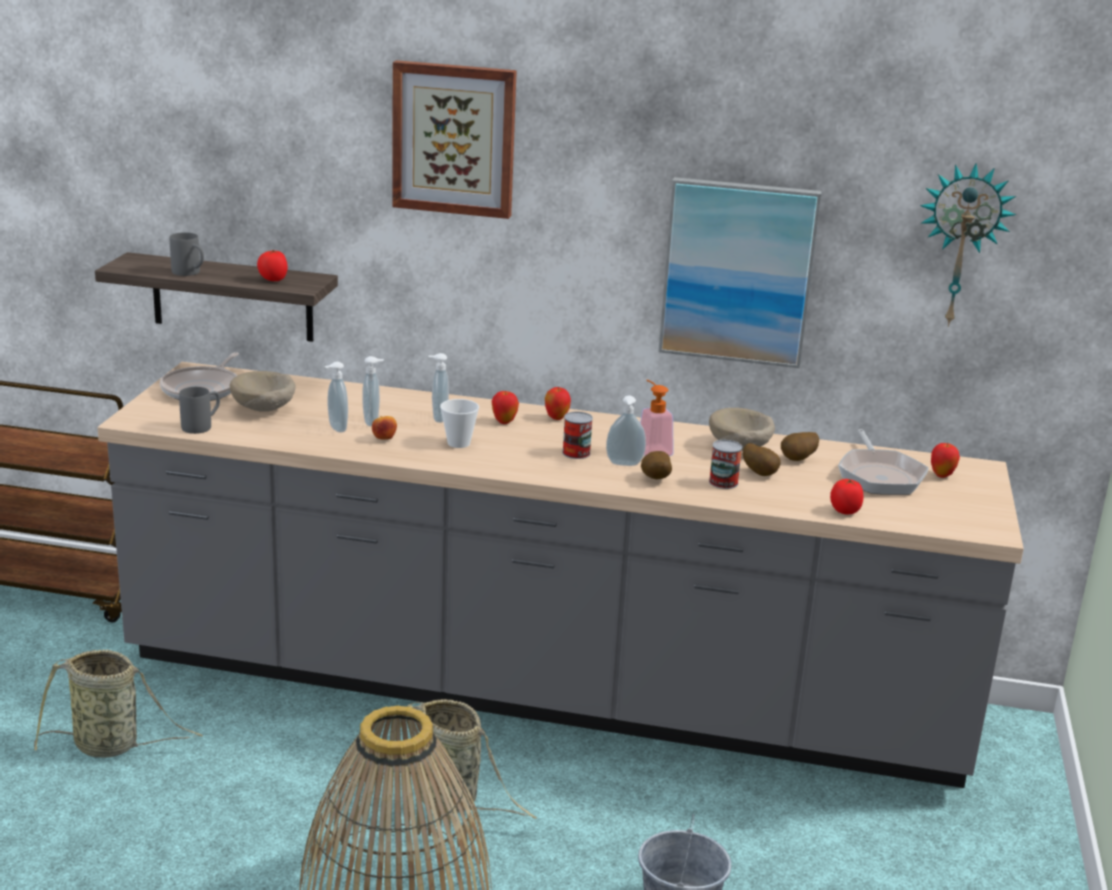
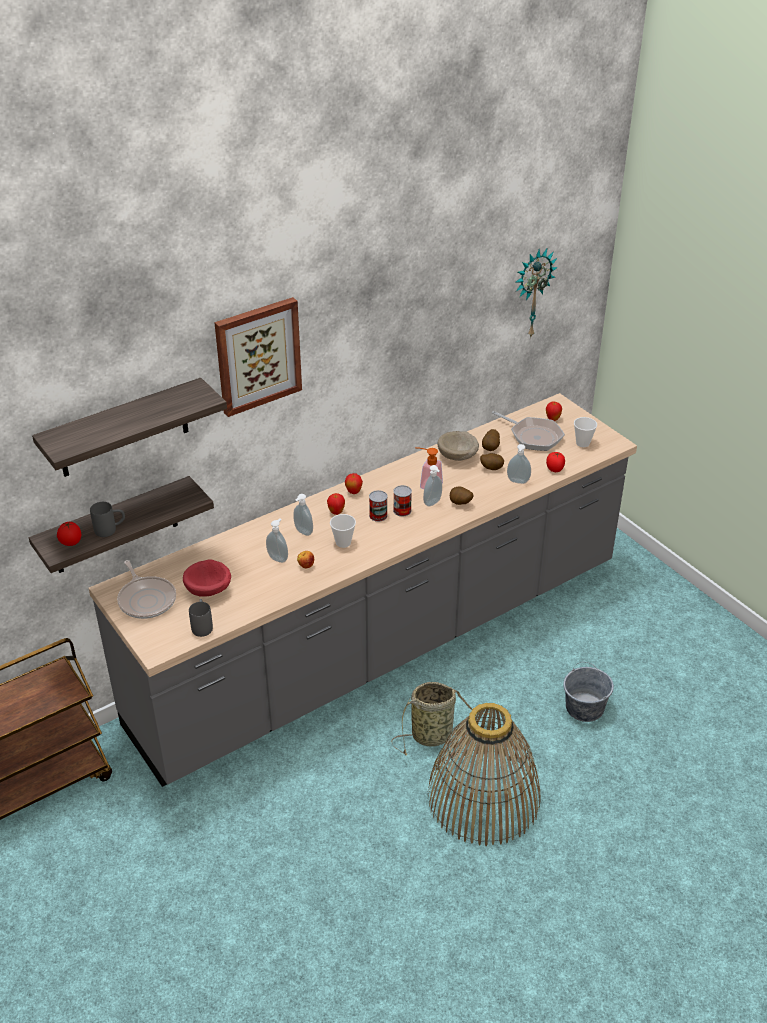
camera: 45 degrees left, 15 degrees up
(111, 746) = (240, 844): basket -> none
(258, 161) = (123, 429): none -> shelf
(263, 410) = (209, 590): beige bowl -> red bowl
(273, 280) = (167, 504): tomato -> tomato (71, 543)
(336, 428) = (270, 576): soap dispenser -> soap dispenser (517, 482)
(723, 482) = (487, 485): can -> can (378, 515)
(738, 272) = (426, 358): picture -> none
(939, 510) = (582, 443): none -> cup

